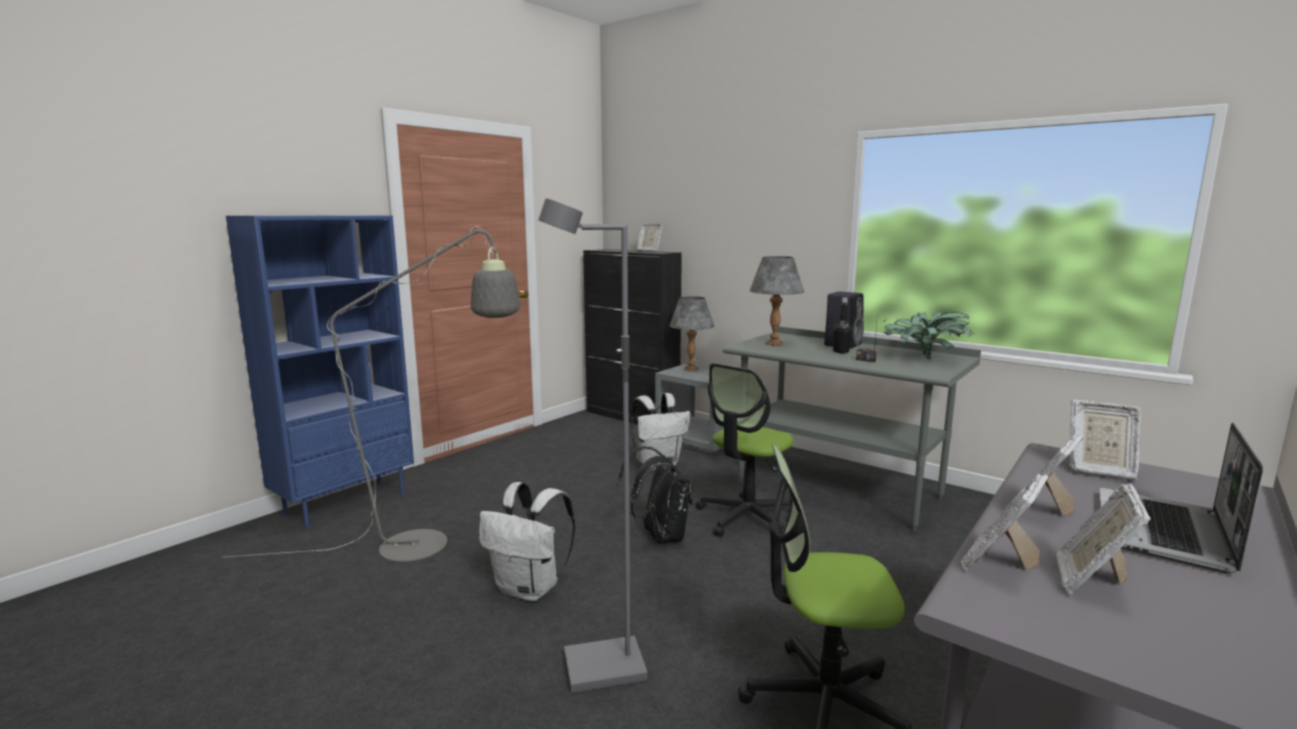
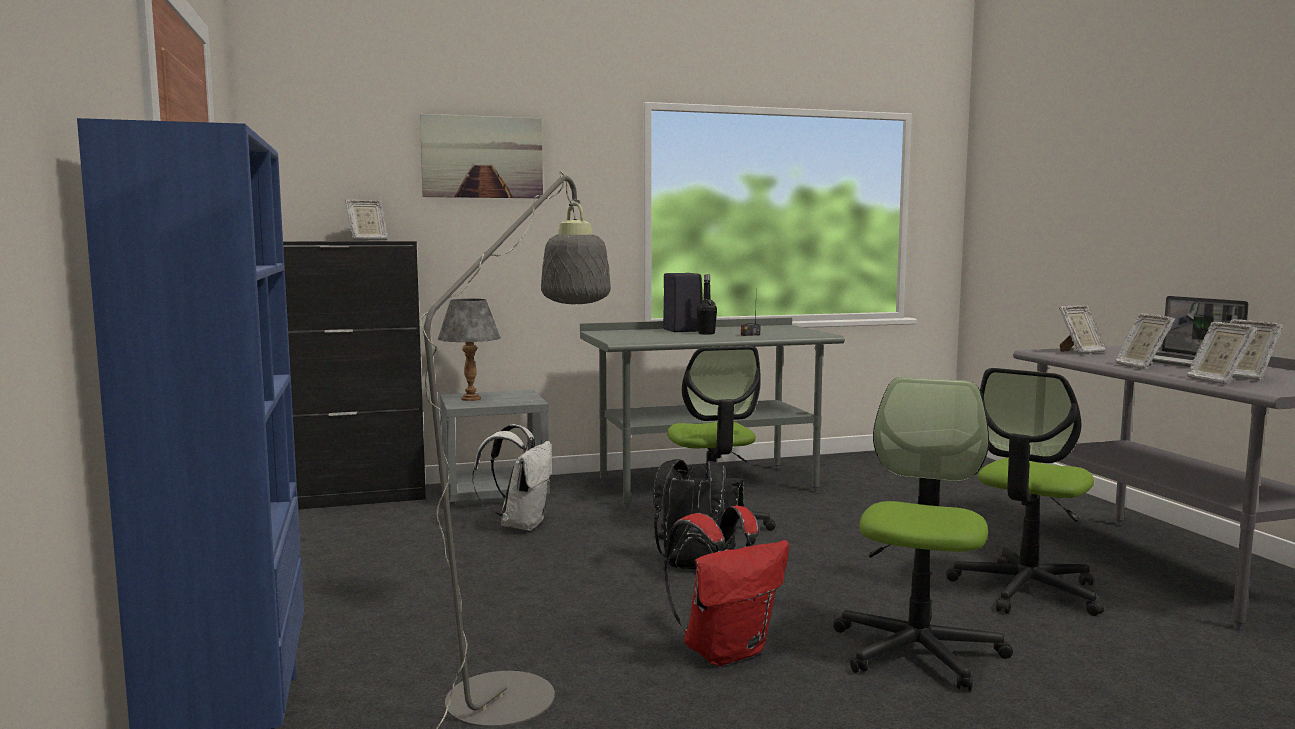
camera: 55 degrees left, 5 degrees down
(530, 589) = (725, 651): white backpack -> red backpack
(603, 669) = (917, 651): grey floor lamp -> office chair
(729, 190) = (482, 157): none -> picture
(774, 343) = (633, 336): grey table lamp -> none
(924, 358) = (772, 329): potted plant -> none

